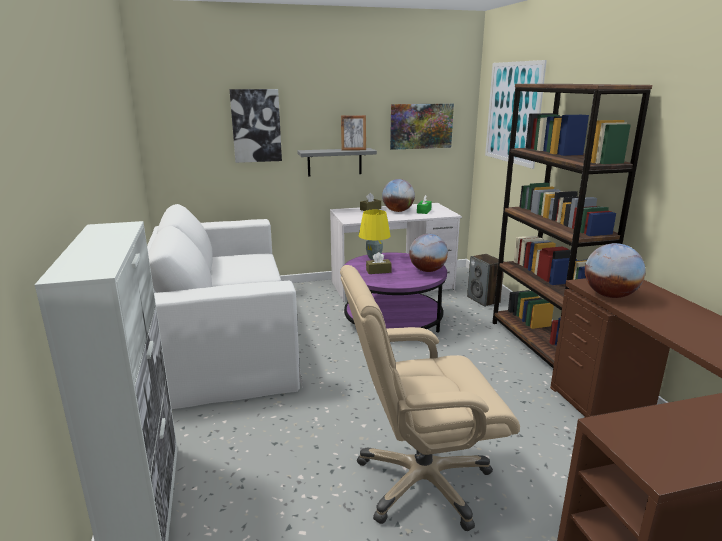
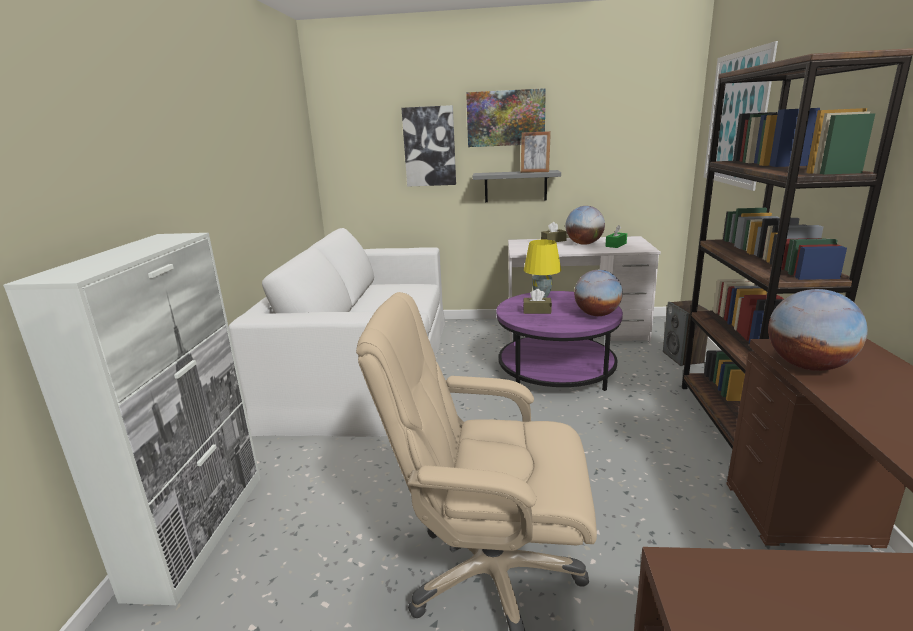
camera: 20 degrees right, 0 degrees up
(421, 126) = (622, 143): picture -> picture (505, 118)

